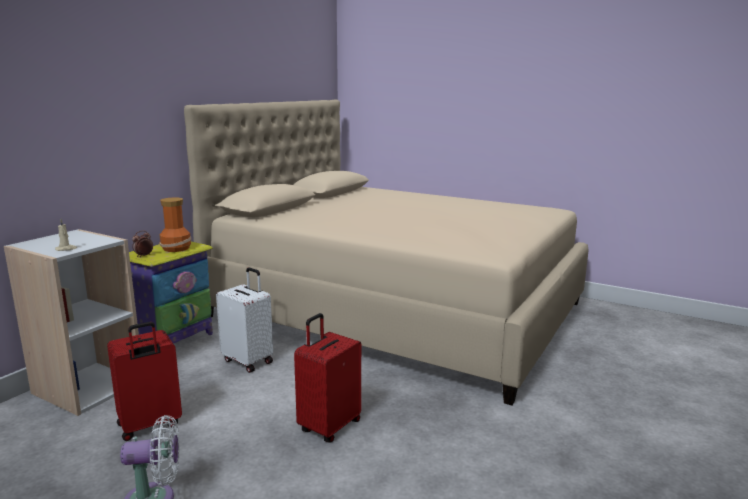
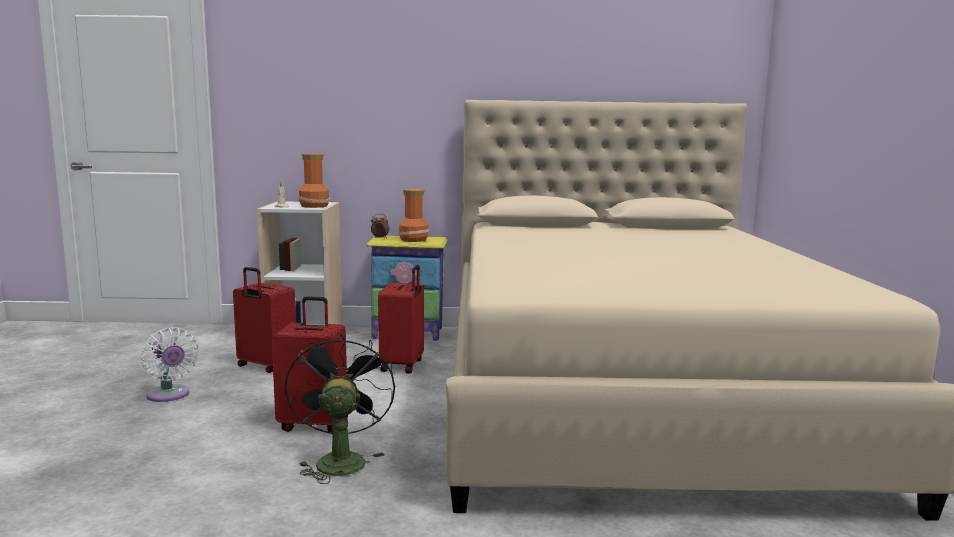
camera: 60 degrees right, 5 degrees down
(90, 239) = (313, 206): none -> vase
(249, 361) = (403, 365): white suitcase -> red suitcase
(406, 428) = (339, 459): none -> black fan

